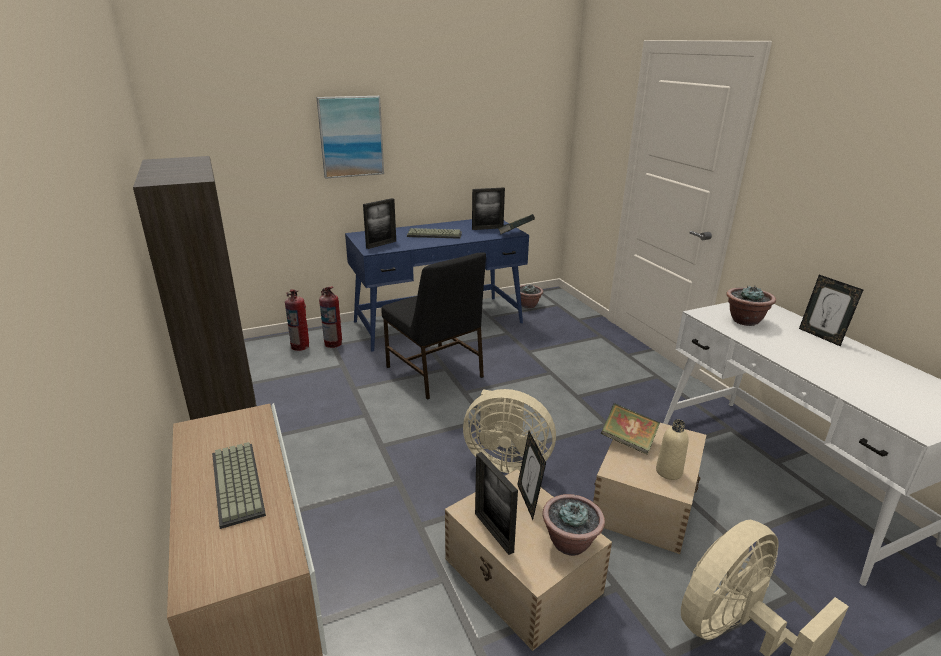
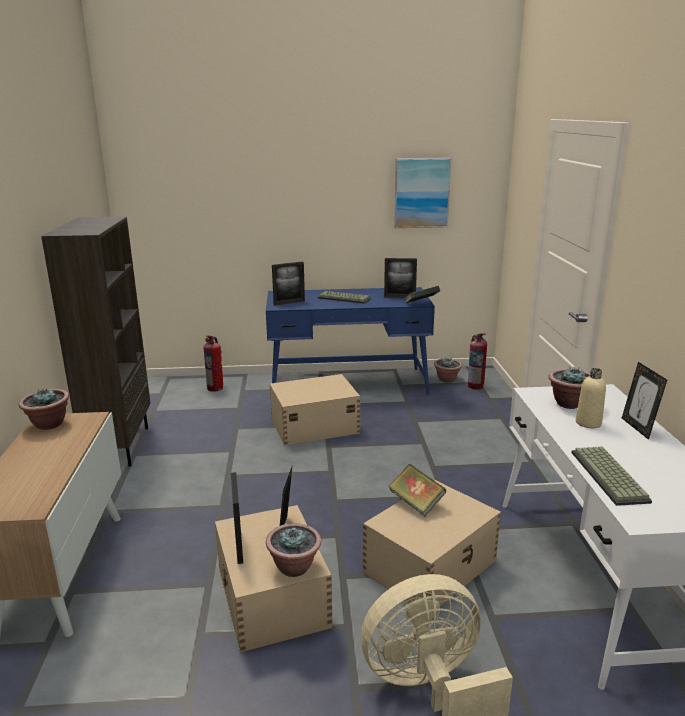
camera: 20 degrees right, 5 degrees down
(203, 434) = (48, 424): none -> potted plant
(239, 484) = (46, 458): keyboard -> keyboard (611, 476)
(333, 343) = (244, 389): fire extinguisher -> fire extinguisher (475, 386)
(351, 136) = (277, 205): picture -> picture (421, 193)
(434, 373) = (313, 426): black chair -> beige storage box
(506, 460) = (324, 508): beige fan -> none
(669, 471) = (433, 534): beige bottle -> beige bottle (588, 423)

